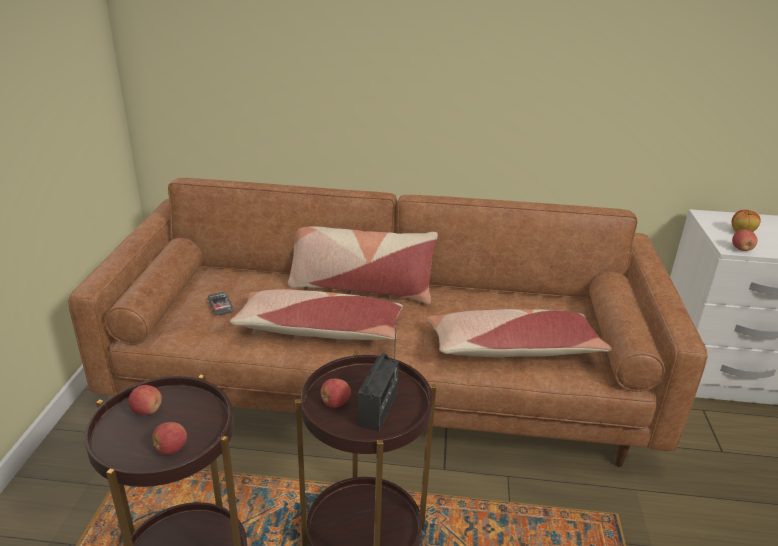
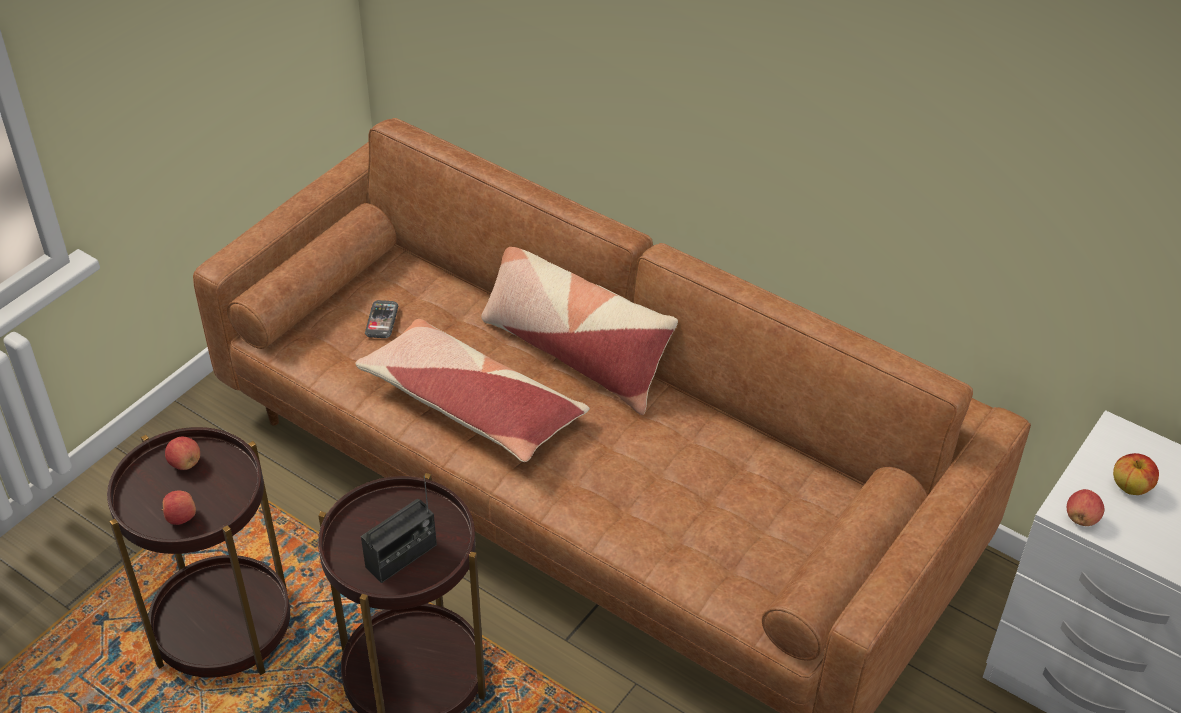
camera: 30 degrees right, 15 degrees up
(335, 403) = (365, 530): apple -> none
(512, 349) = (688, 529): pillow -> none

